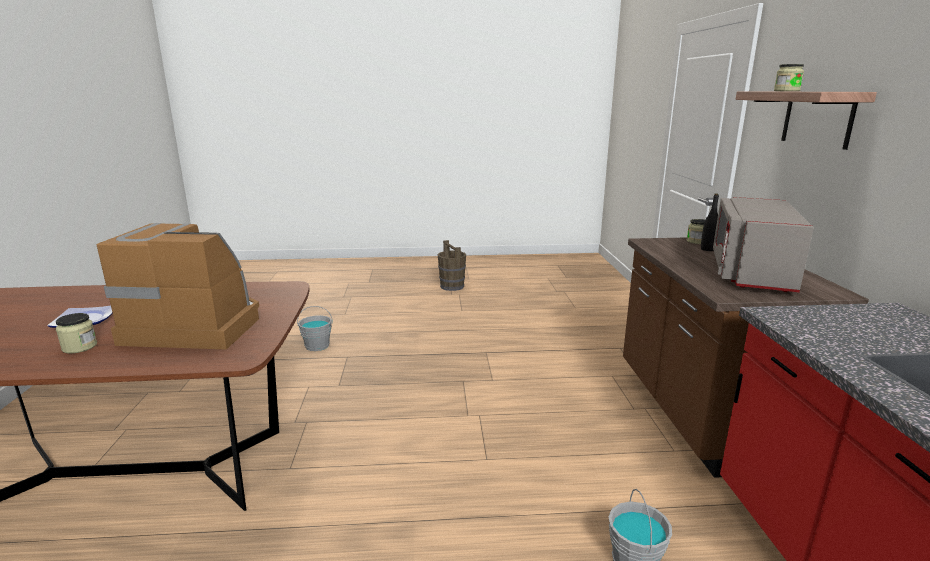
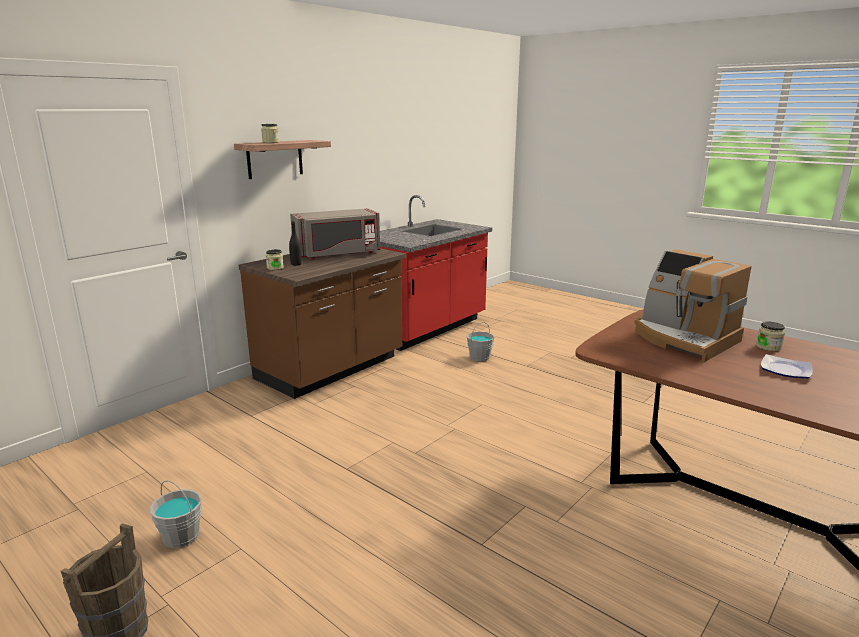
camera: 135 degrees left, 0 degrees up
(317, 345) = (500, 592): grey bucket -> grey bucket (181, 536)

